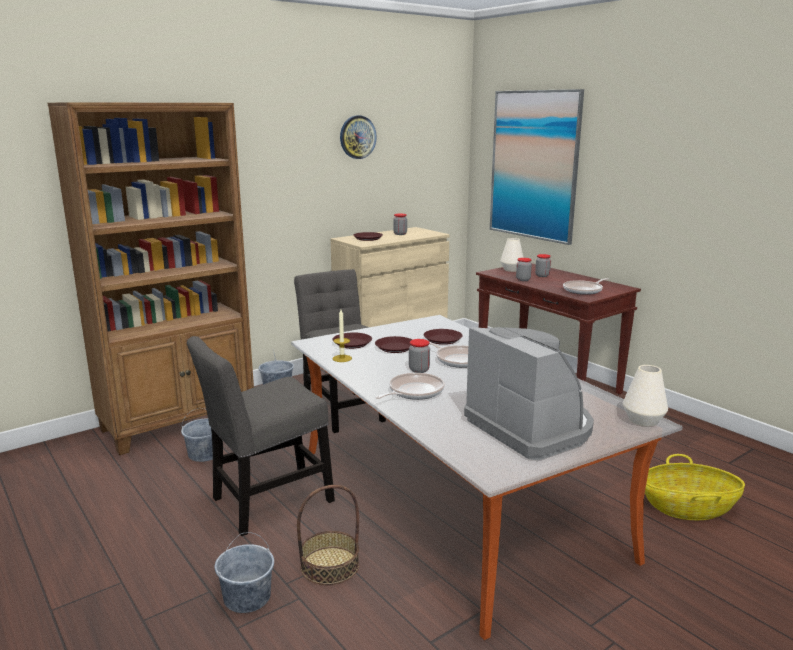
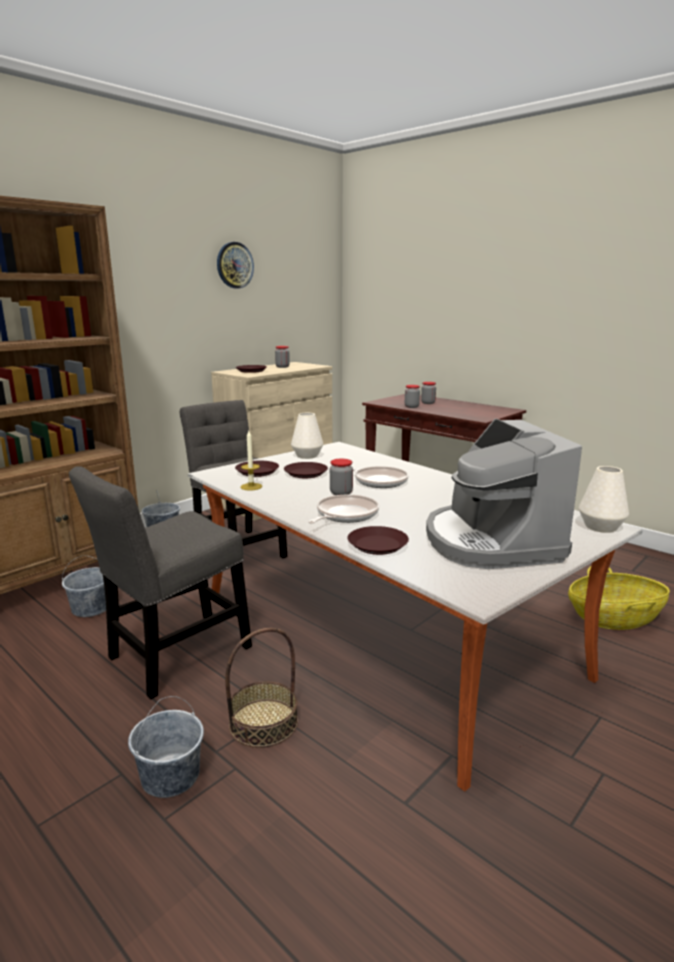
camera: 10 degrees left, 0 degrees up
(442, 339) = (352, 463): brown plate -> brown plate (377, 545)
(511, 270) = (396, 399): white vase -> white vase (307, 455)
(531, 427) = (490, 542): coffee machine -> coffee machine turned 150 degrees counterclockwise
(534, 165) = (411, 296): picture -> none
(584, 290) = (475, 413): frying pan -> none

